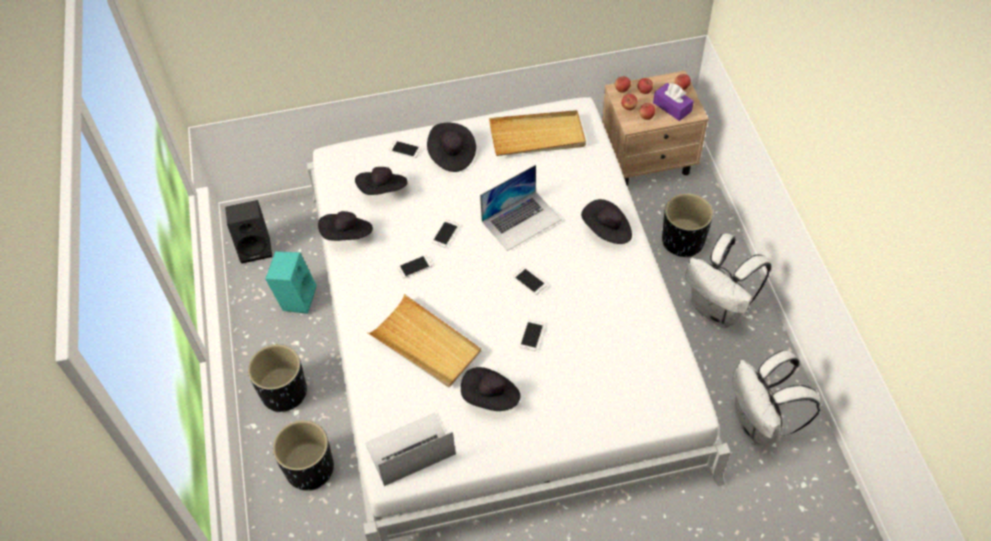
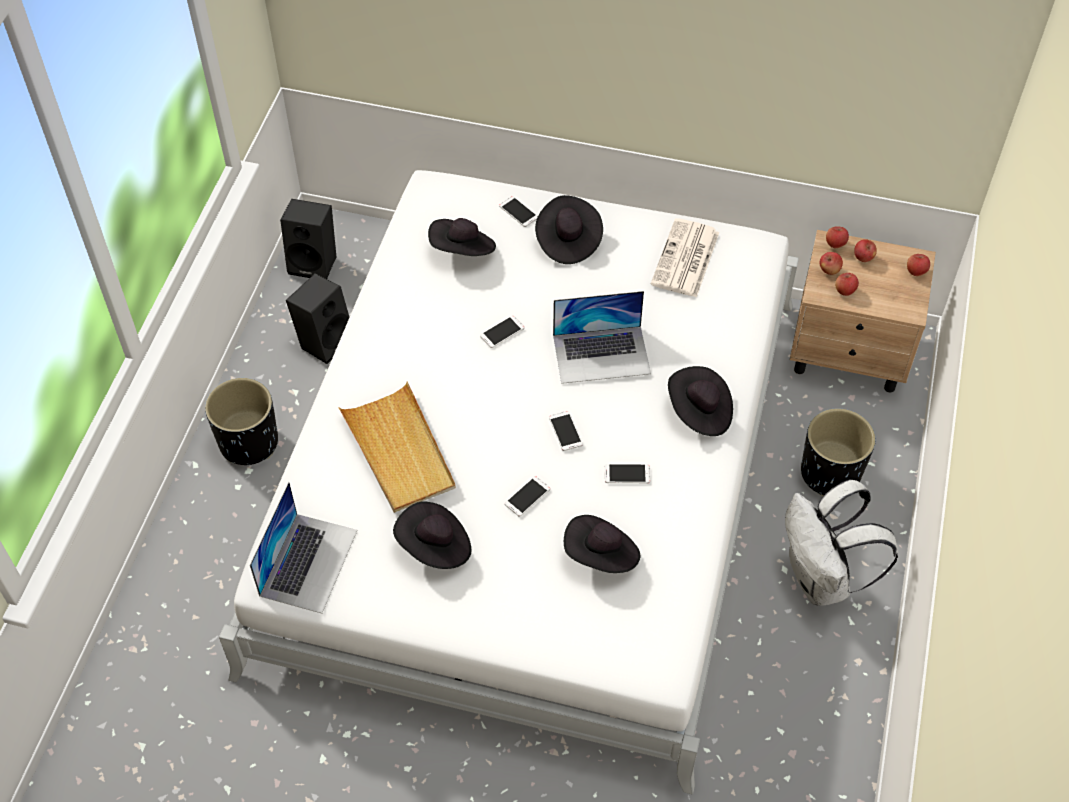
camera: 25 degrees right, 0 degrees up
(296, 298) = (325, 340): turquoise speaker -> black speaker
(309, 468) = (226, 541): black planter -> none
(347, 235) = (390, 287): black hat -> black hat (601, 556)
(410, 449) = (308, 562): laptop -> laptop turned 105 degrees clockwise
(414, 267) = (442, 356): phone -> phone (627, 474)
(537, 136) = (685, 260): beige tray -> newspaper
(672, 107) = (886, 292): purple tissue box -> none
(760, 425) = (784, 745): white backpack -> none

